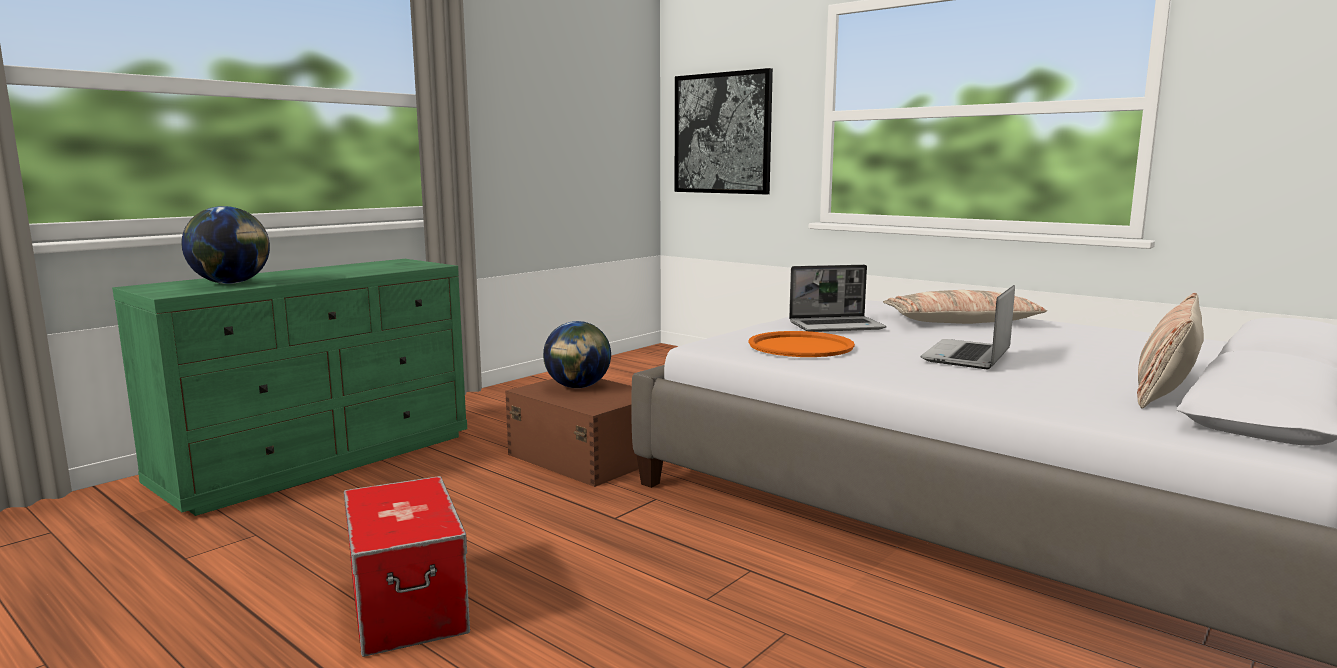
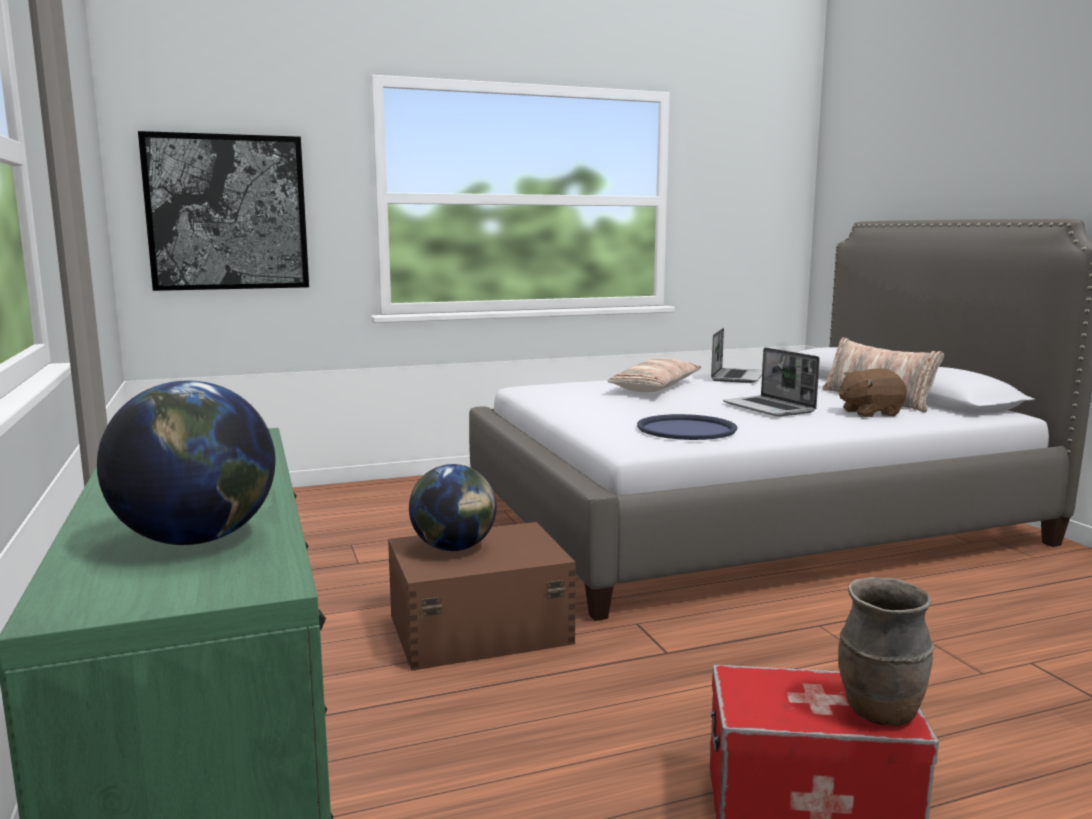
camera: 60 degrees left, 0 degrees up
(388, 531) = (880, 713): none -> brown vase
(800, 346) = (686, 429): orange tray -> blue tray
(837, 326) = (622, 409): laptop -> laptop (737, 377)
(1058, 388) = (869, 413): none -> brown plush toy

